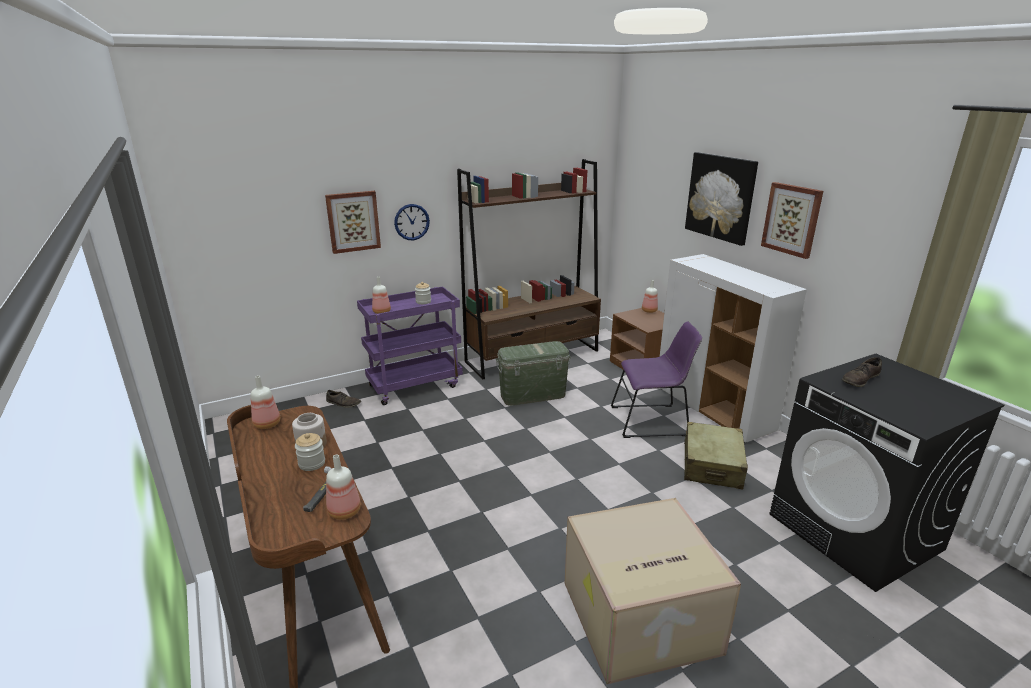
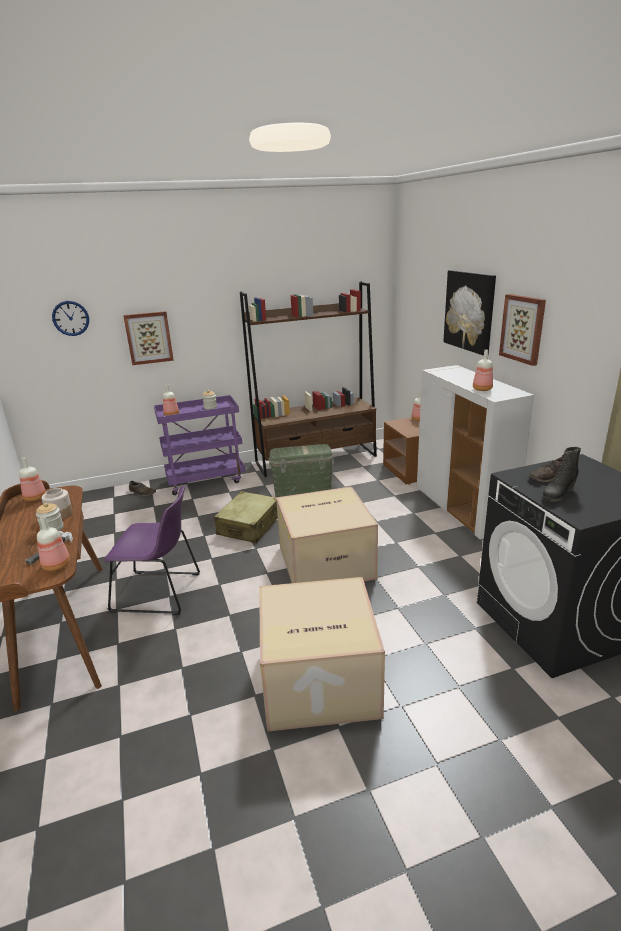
camera: 10 degrees right, 0 degrees up
(411, 222) = (201, 338): wall clock -> wall clock (70, 318)
(593, 477) = (327, 561): none -> cardboard box
(652, 421) = (401, 517): purple chair -> purple chair (160, 592)
(712, 465) = (440, 557): beige suitcase -> beige suitcase (249, 526)
(749, 283) = (481, 389): none -> bottle
(881, 400) = (557, 494): none -> black boot

